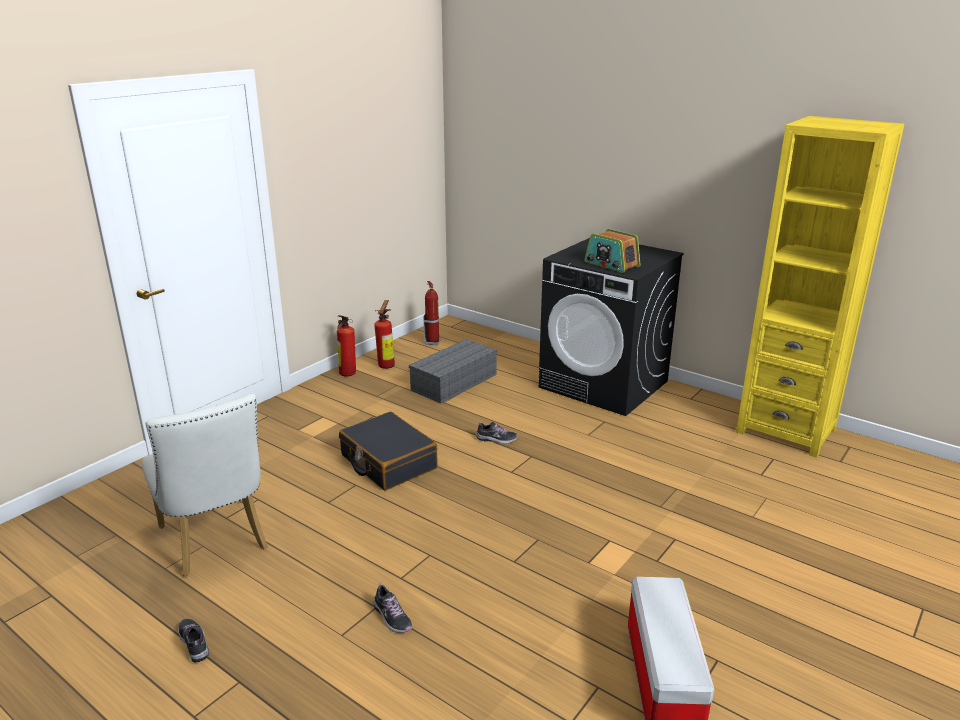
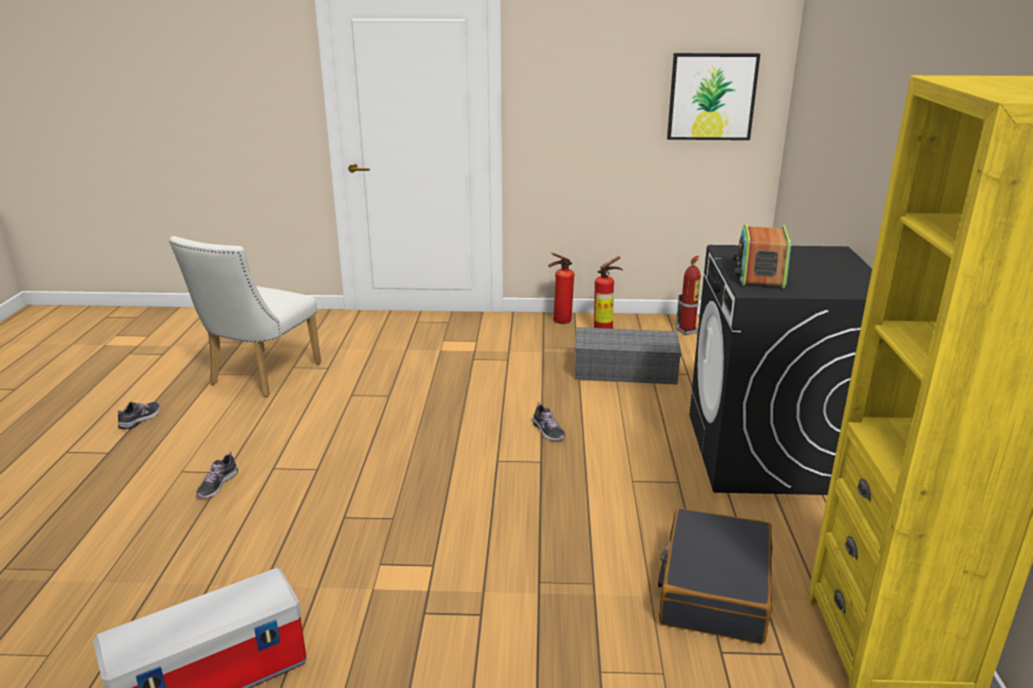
camera: 55 degrees right, 0 degrees up
(388, 462) = (439, 395): black suitcase -> black suitcase (713, 589)
(405, 154) = (712, 97): none -> picture

